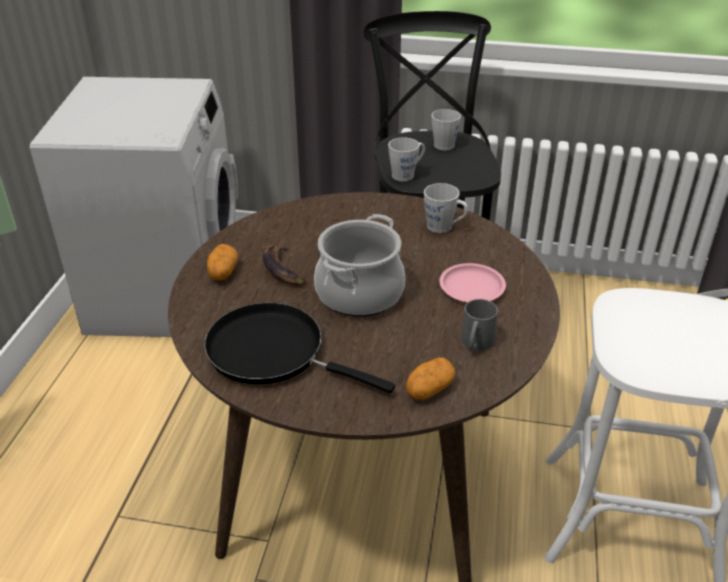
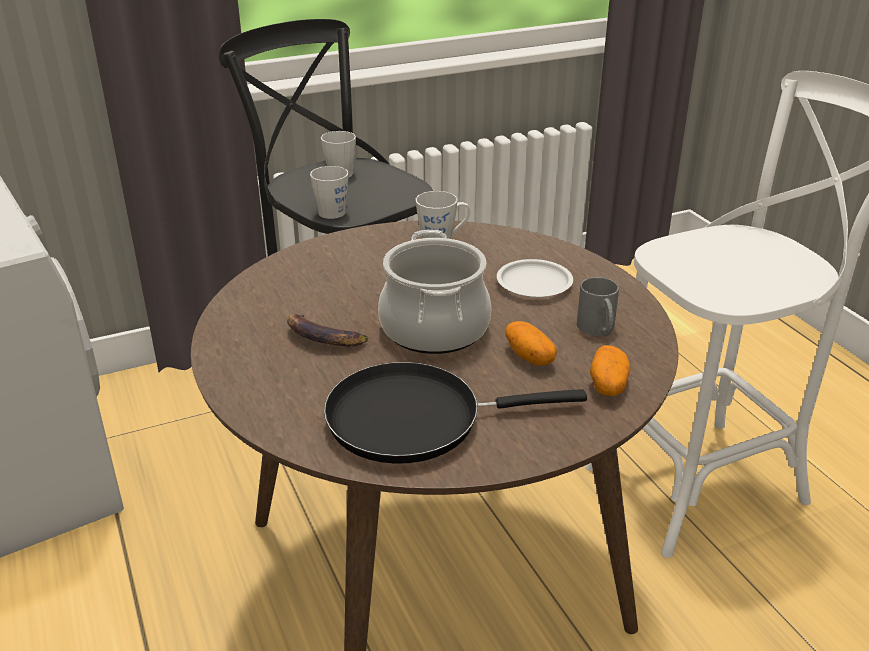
camera: 35 degrees left, 5 degrees down
(223, 272) = (254, 365): potato -> potato (530, 356)
(471, 288) = (534, 284): pink plate -> white plate

